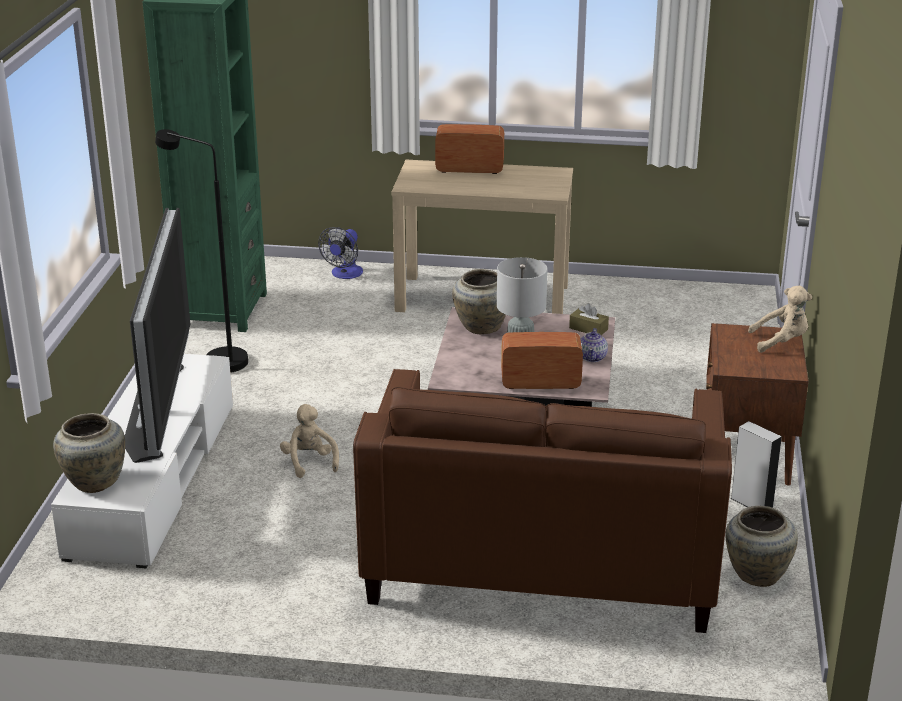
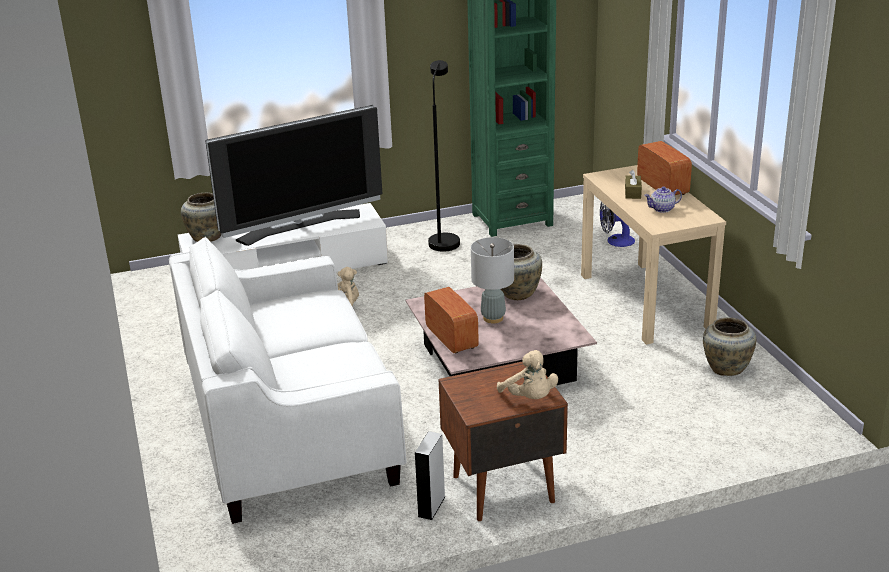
camera: 65 degrees right, 0 degrees up
(542, 555) = (290, 427): brown sofa -> white sofa
(588, 329) = (561, 335): brown tissue box -> brown tissue box (632, 192)
(592, 357) = (515, 349): teapot -> teapot (662, 209)
(756, 573) = (327, 531): beige vase -> beige vase (726, 368)

